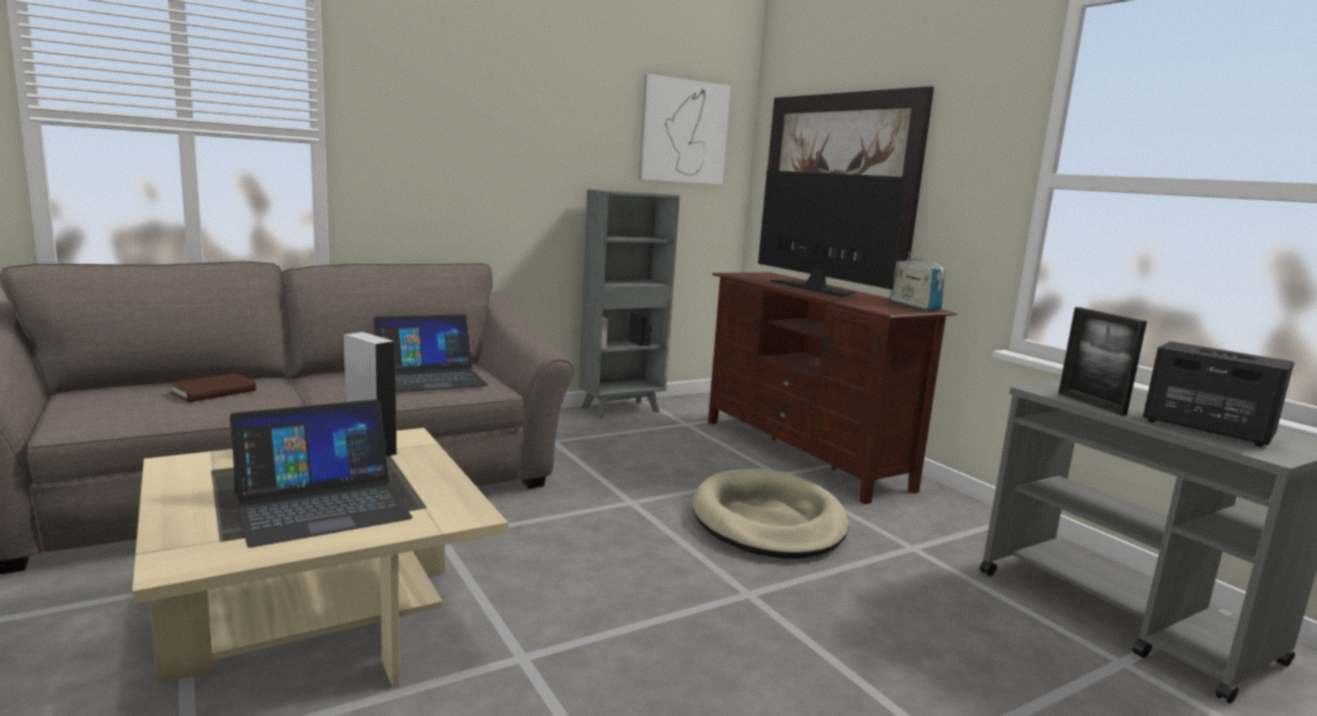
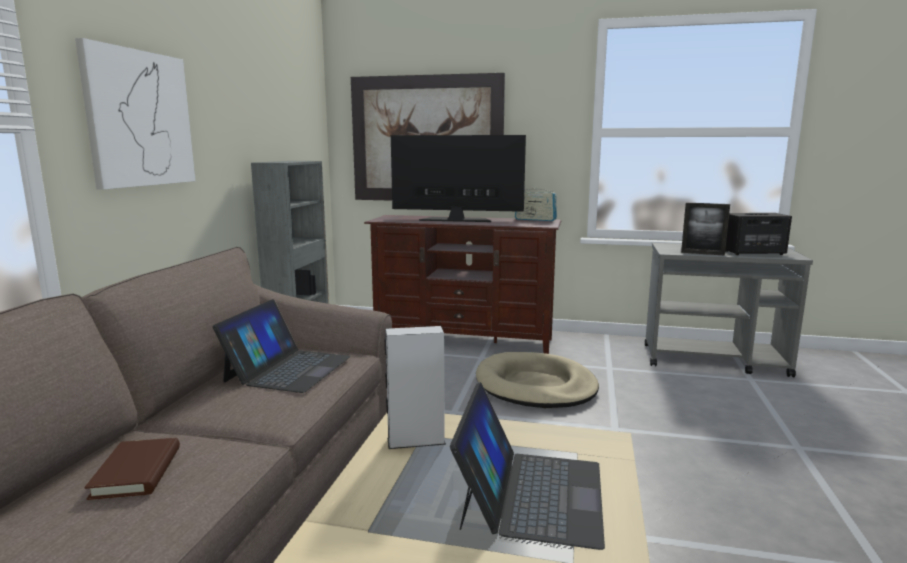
camera: 45 degrees left, 0 degrees up
(683, 131) = (294, 105): picture -> picture (139, 119)

